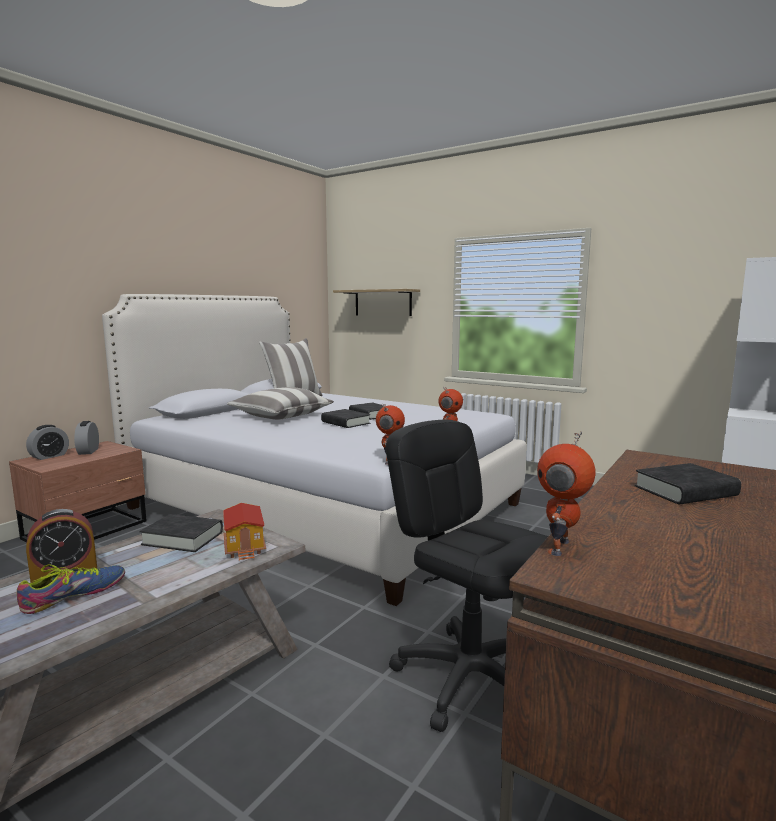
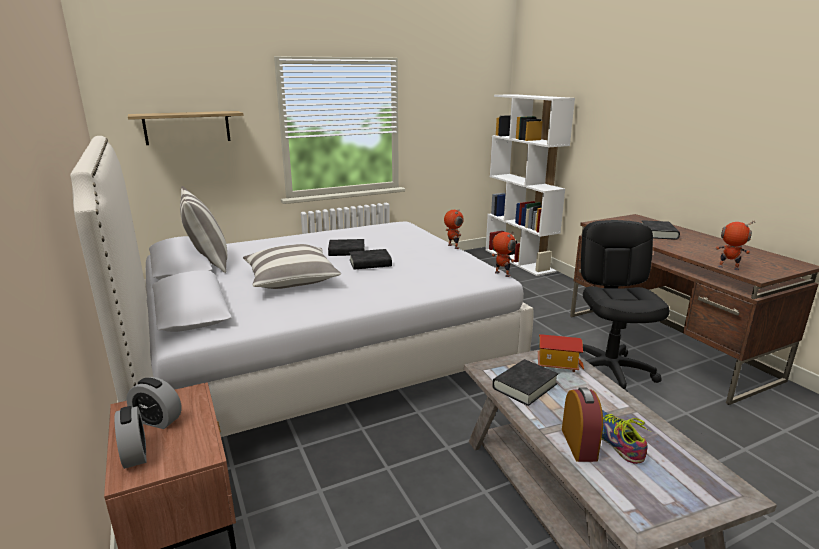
camera: 60 degrees left, 10 degrees up
(469, 677) = (609, 372): black office chair -> black office chair turned 105 degrees clockwise
(561, 547) = (728, 268): toy robot -> toy robot turned 150 degrees clockwise

